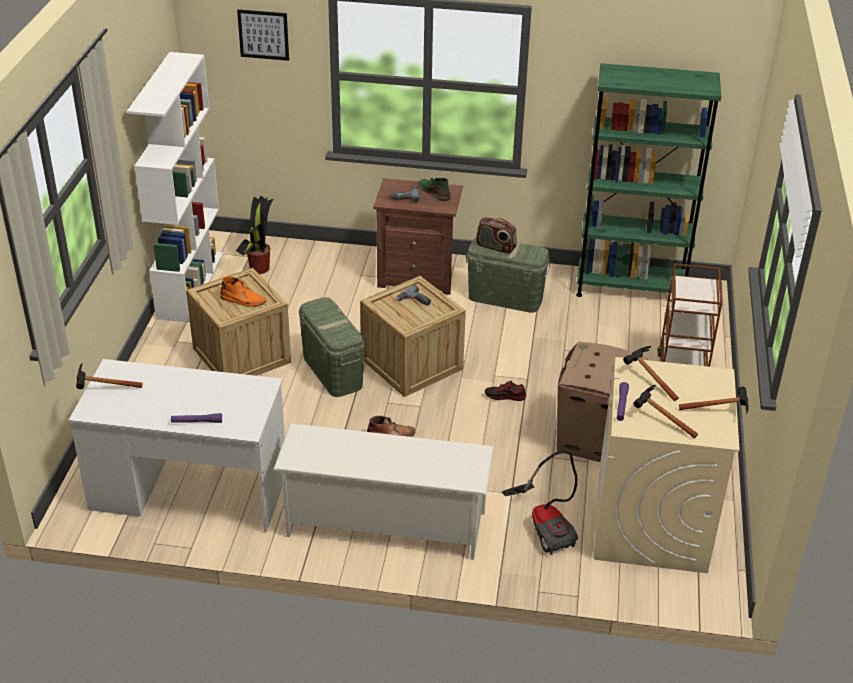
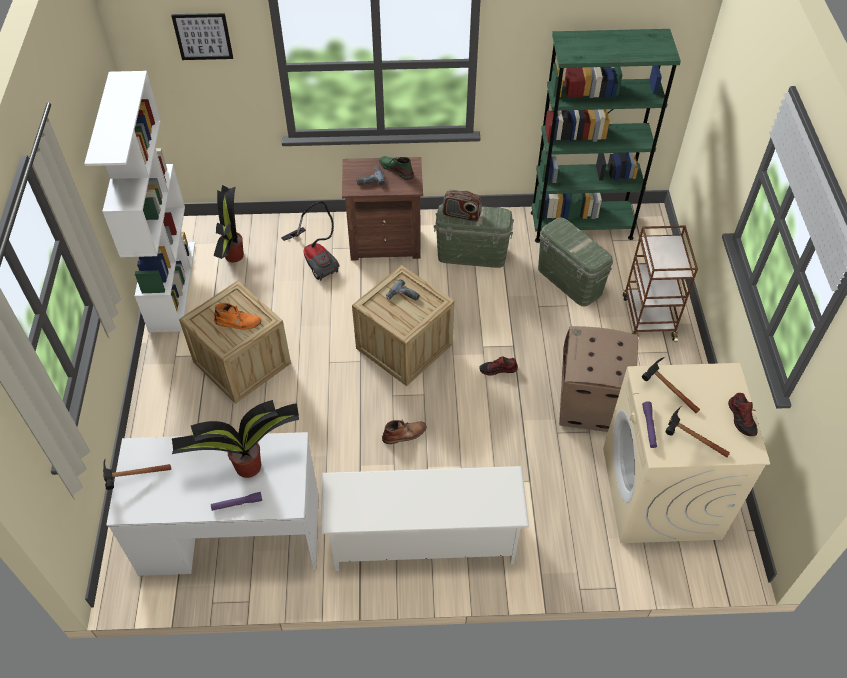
camera: 10 degrees left, 15 degrees up
(214, 396) = (246, 466): none -> potted plant
(333, 371) = (333, 367): green storage box -> green storage box (570, 280)
(547, 525) = (569, 511): vacuum cleaner -> vacuum cleaner (317, 258)
(721, 412) = (742, 418): hammer -> shoe

